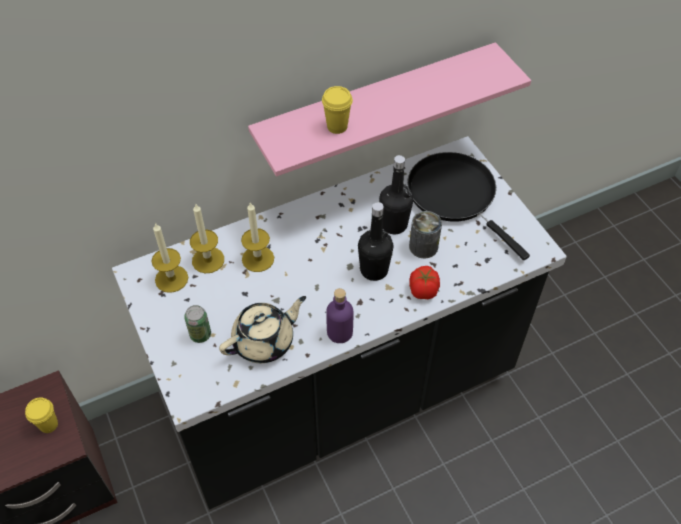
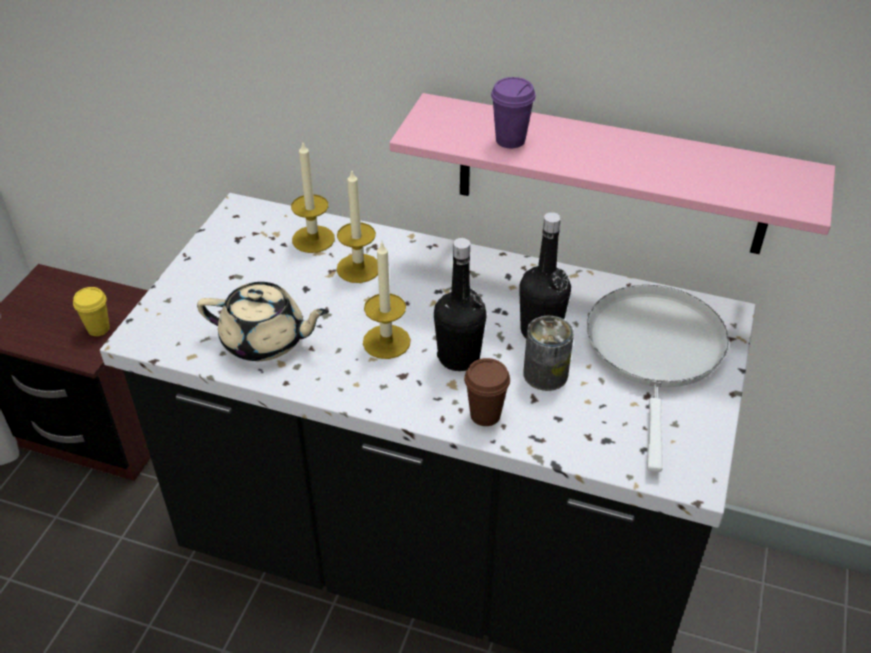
camera: 45 degrees right, 10 degrees down
(171, 279) = (262, 233): candle -> candle (386, 341)
(200, 334) = (220, 294): can -> none
(337, 126) = (510, 140): yellow cup -> purple cup
(339, 332) = (344, 387): purple bottle -> none
(423, 290) = (485, 415): tomato -> brown cup
(456, 196) = (654, 352): black frying pan -> white frying pan

